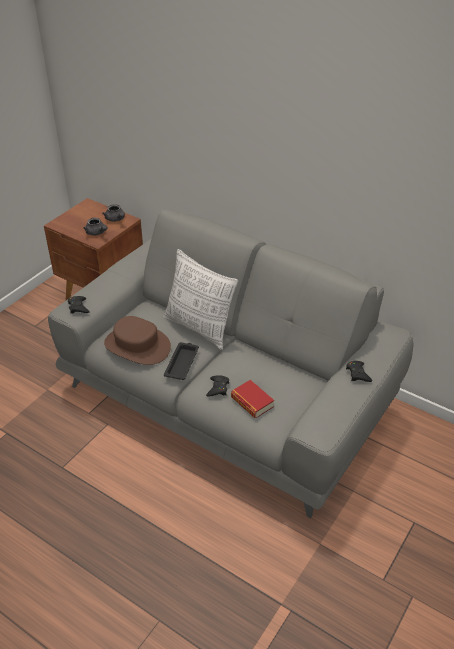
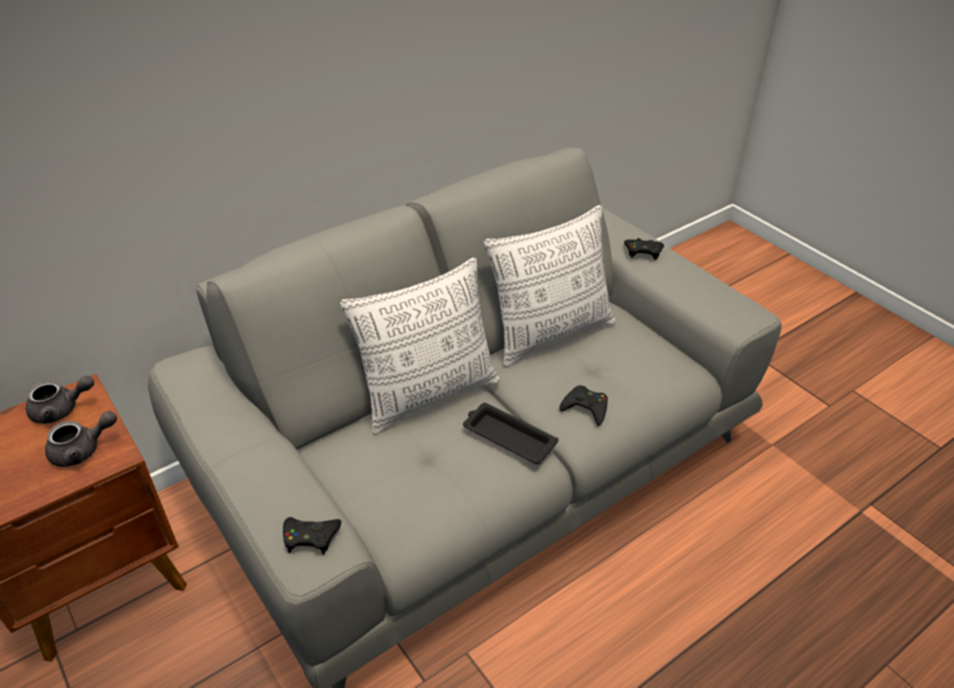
camera: 70 degrees left, 0 degrees up
(137, 346) = (433, 488): brown hat -> none
(252, 402) = (628, 379): book -> none
(274, 362) = (550, 334): none -> pillow

